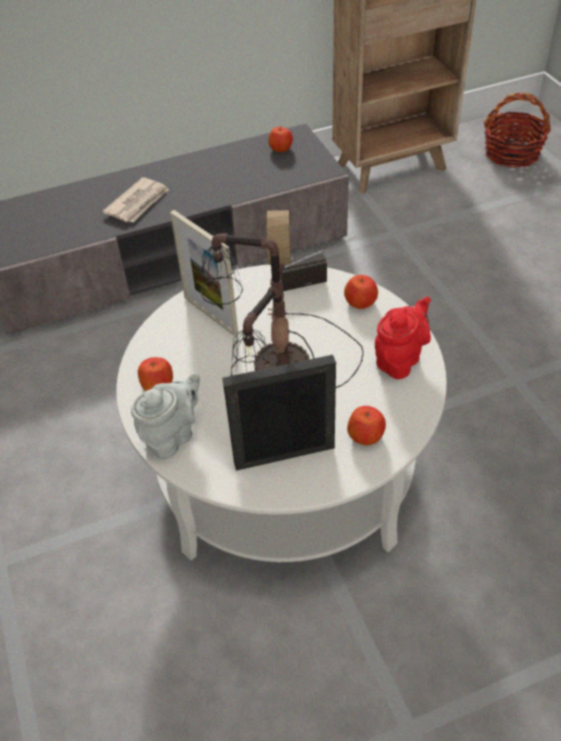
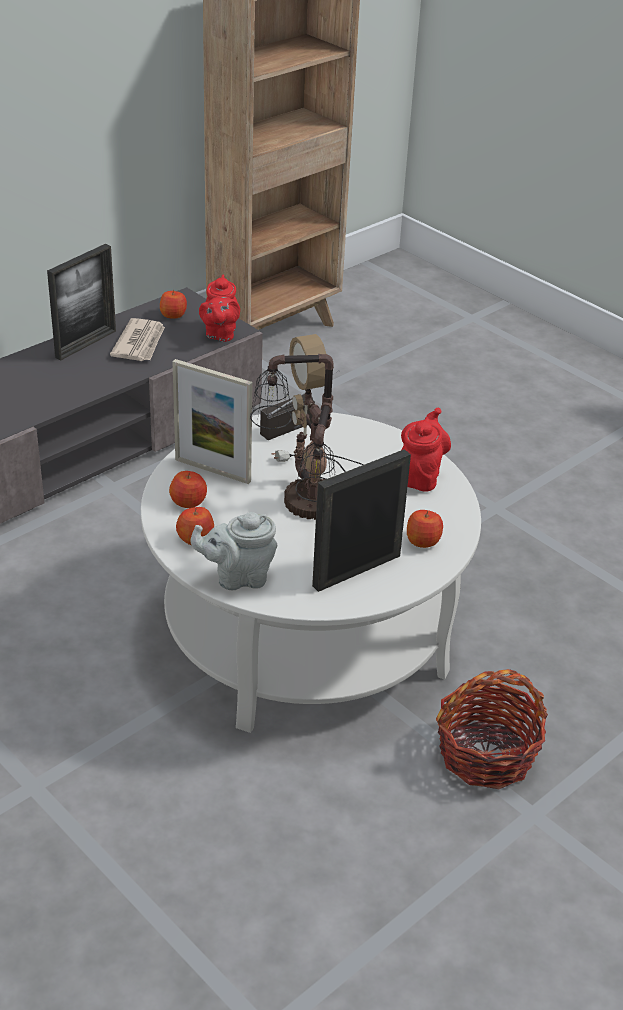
camera: 25 degrees left, 10 degrees down
(138, 203) = (40, 389): newspaper -> newspaper (140, 343)
(172, 436) = (238, 577): grey teapot -> grey teapot turned 120 degrees counterclockwise
(196, 166) = (86, 344): none -> picture frame
(311, 172) = (220, 334): none -> red teapot
(361, 302) = (357, 435): apple -> apple (189, 502)
(512, 153) = (395, 301): basket -> basket (486, 754)

